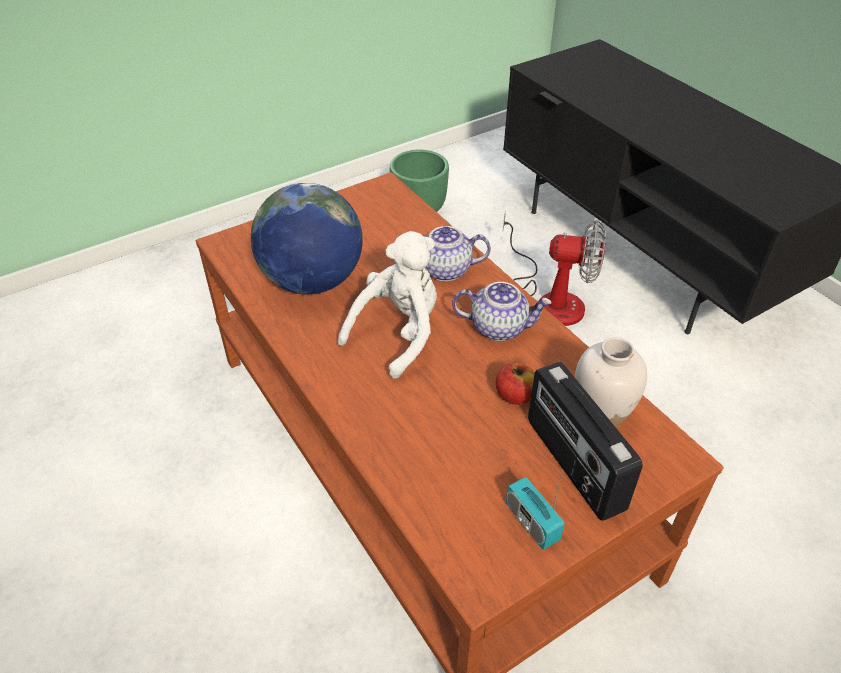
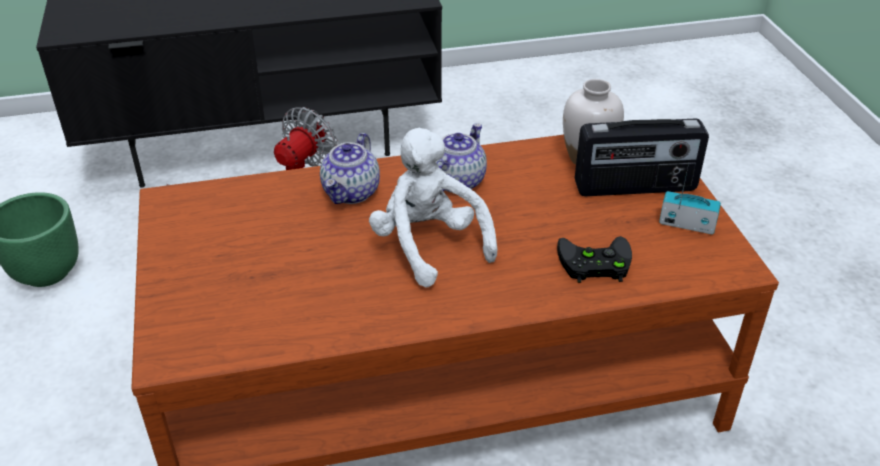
camera: 70 degrees left, 5 degrees down
(312, 281) = (303, 291): globe -> none
(424, 451) = (592, 264): none -> black game controller
(515, 395) = (547, 195): apple -> none
(532, 522) = (687, 224): radio -> radio turned 150 degrees counterclockwise

